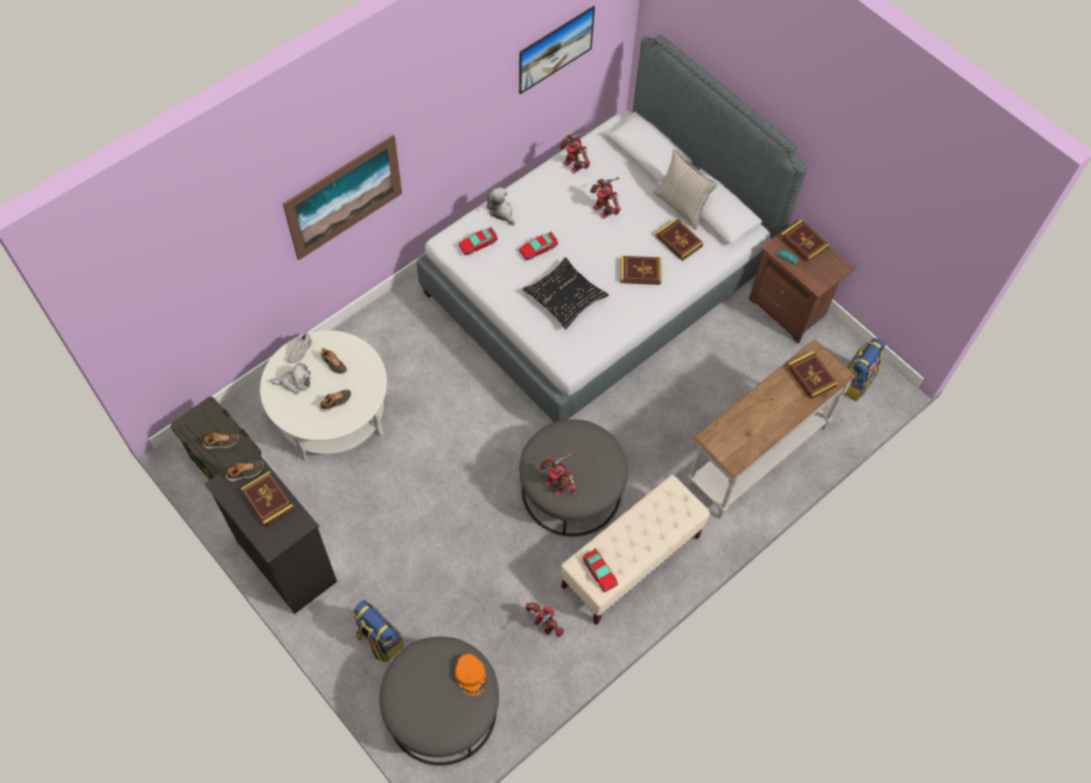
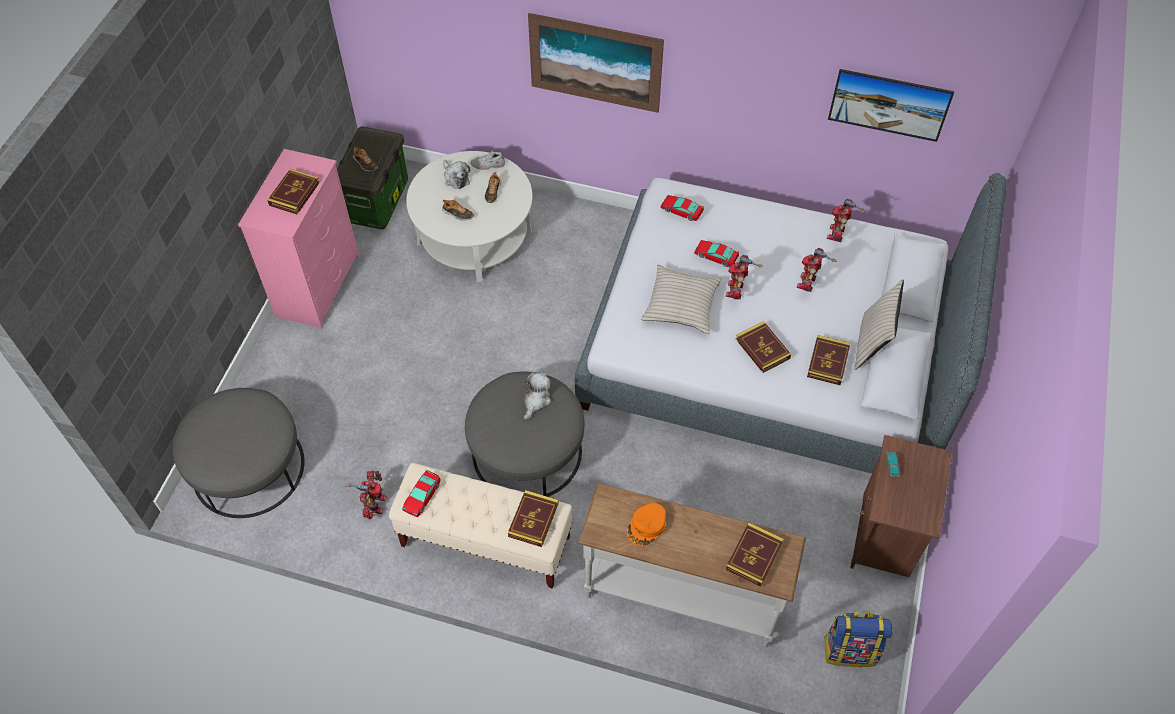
camera: 60 degrees right, 5 degrees down
(245, 472) = (310, 167): shoe -> none
(287, 561) = (319, 285): black dresser -> pink dresser
(379, 640) = (286, 387): backpack -> none
(471, 675) = (258, 449): orange cap -> orange cap (647, 526)
(501, 212) = (732, 209): plush toy -> plush toy (536, 400)
(557, 484) = (492, 414): toy robot -> toy robot (736, 290)
(565, 297) = (681, 304): black pillow -> beige pillow
(803, 243) = (926, 472): book -> book (533, 520)

